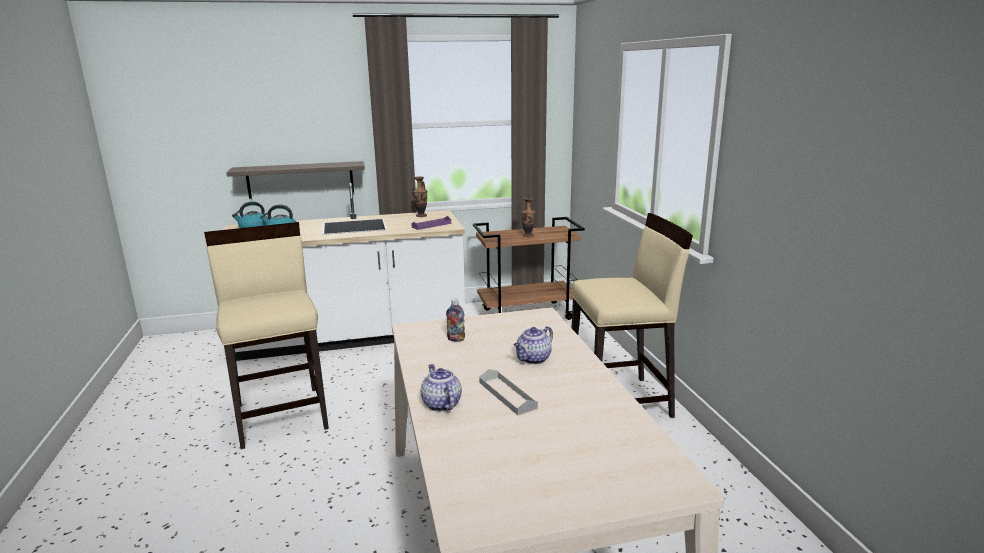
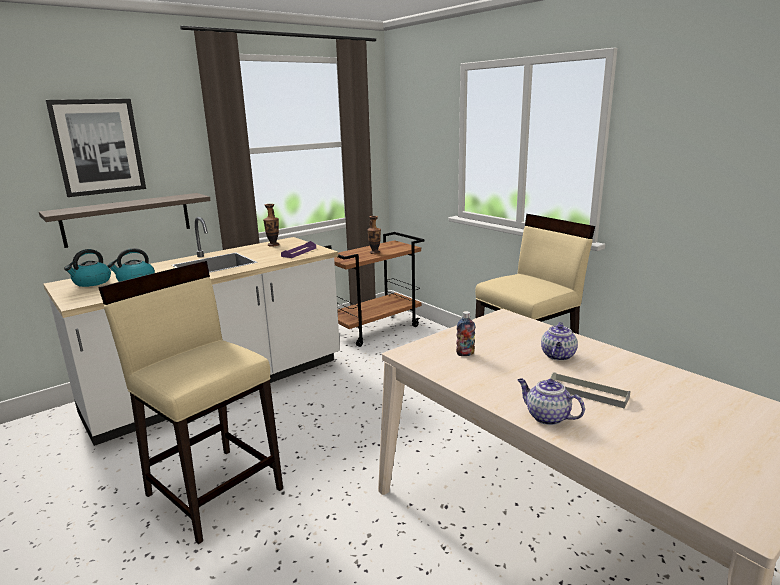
camera: 25 degrees left, 0 degrees up
(281, 117) = (98, 147): none -> picture

